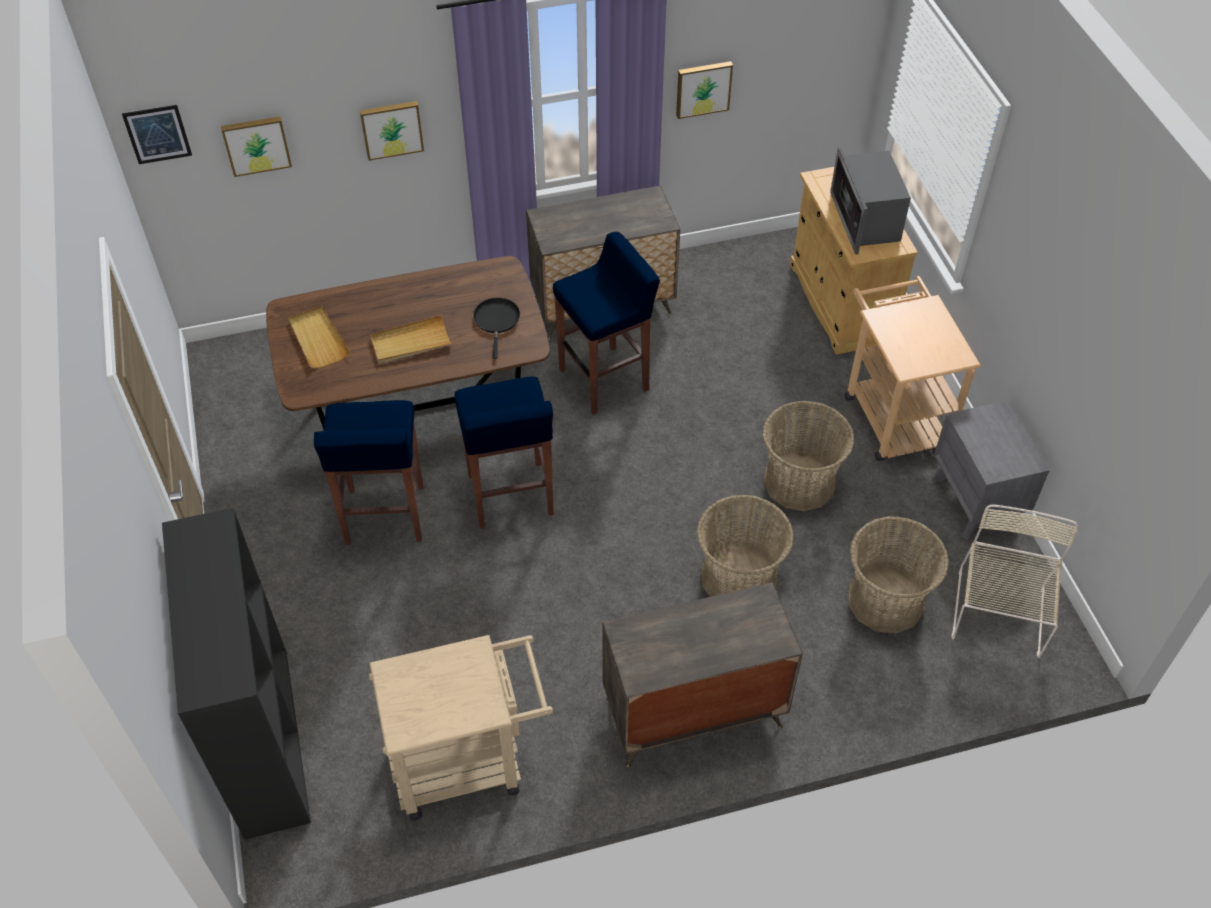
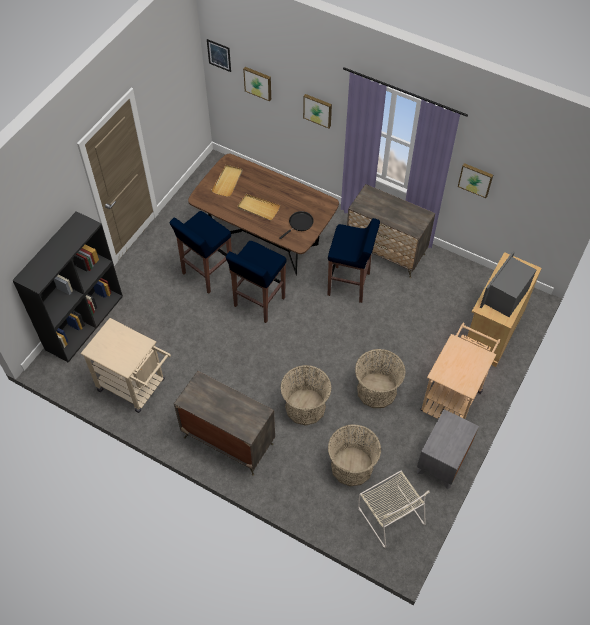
camera: 45 degrees right, 5 degrees up
(998, 616) = (390, 514): beige chair -> beige chair turned 90 degrees clockwise

